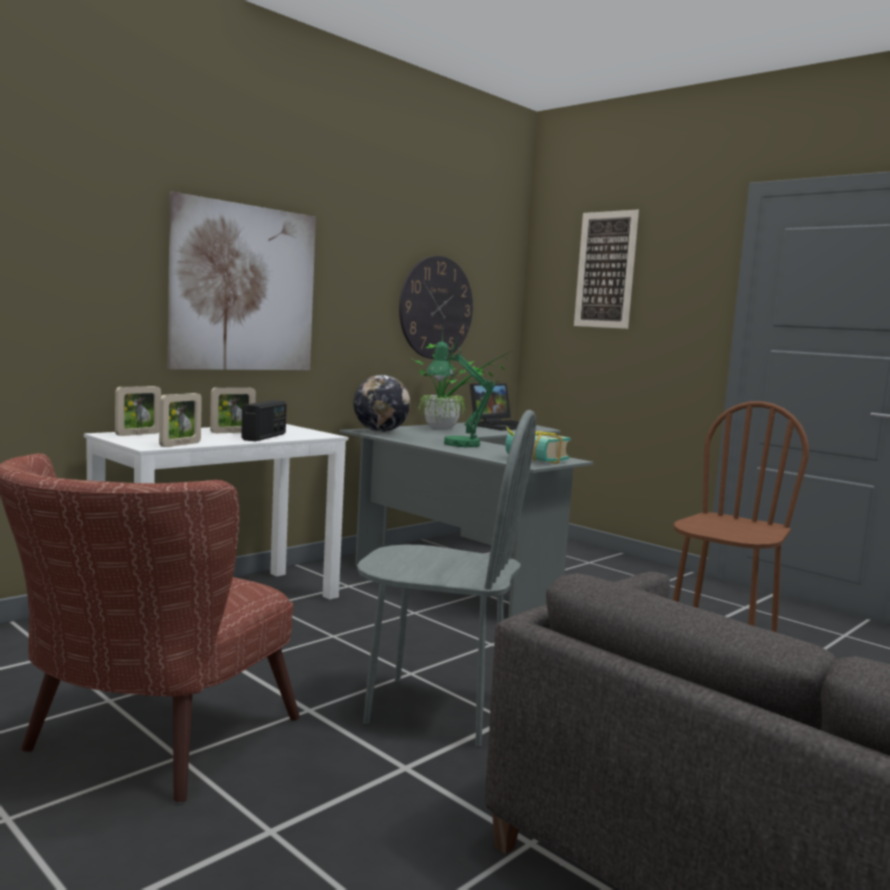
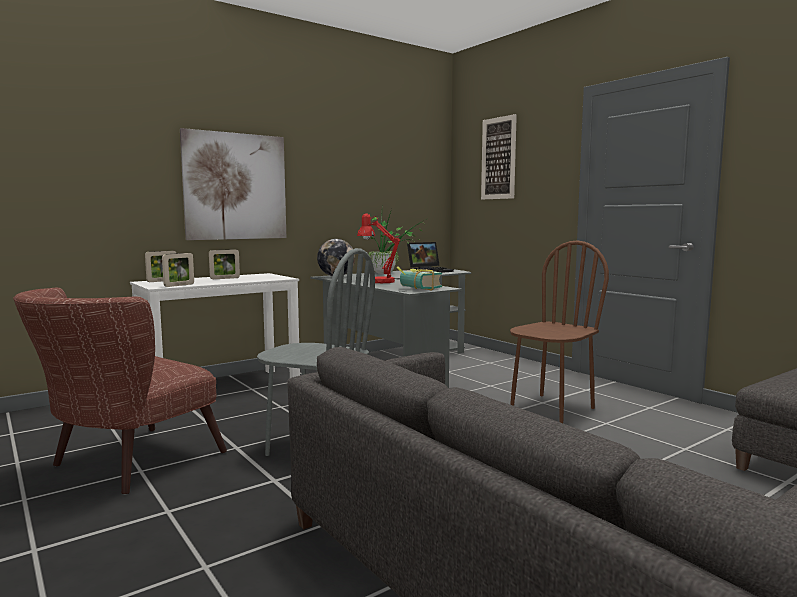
camera: 10 degrees right, 0 degrees up
(264, 437) = (241, 280): radio -> none
(436, 308) = (380, 193): wall clock -> none
(454, 443) = (377, 281): green table lamp -> red table lamp

